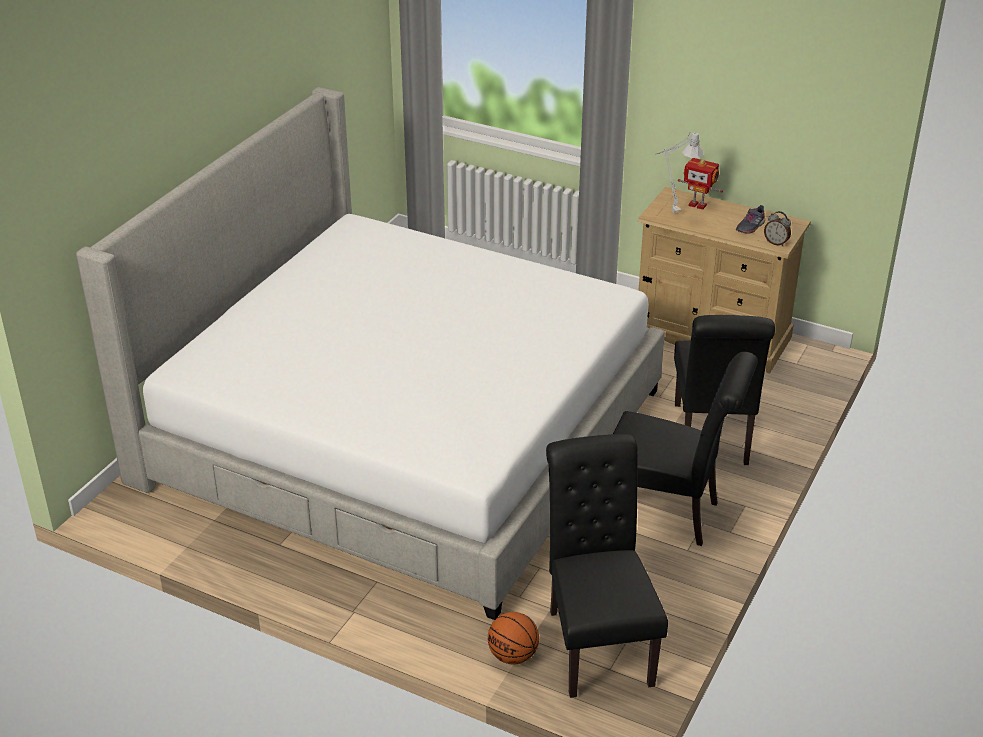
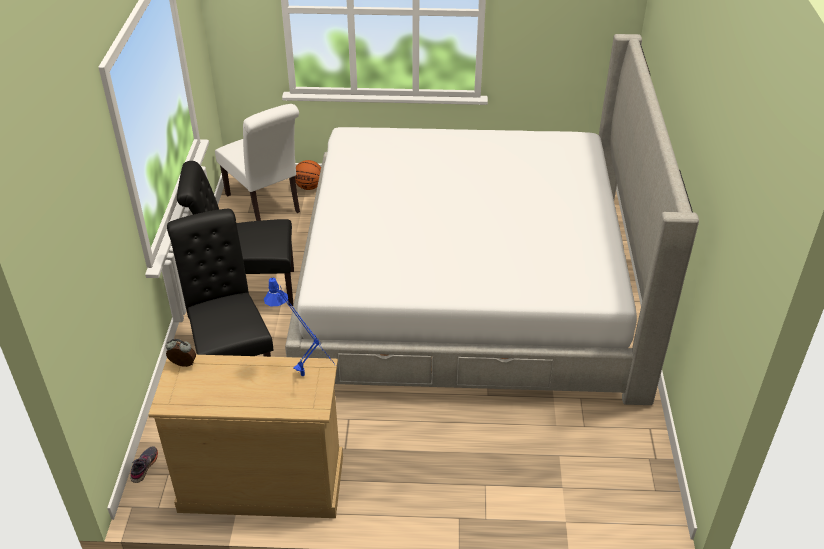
camera: 155 degrees right, 5 degrees up
(597, 641) = (266, 205): black chair -> white chair
(671, 211) = (307, 379): grey table lamp -> blue table lamp
(698, 205) = (281, 398): toy robot -> none
(750, 227) = (215, 381): grey shoe -> grey shoe (144, 466)

